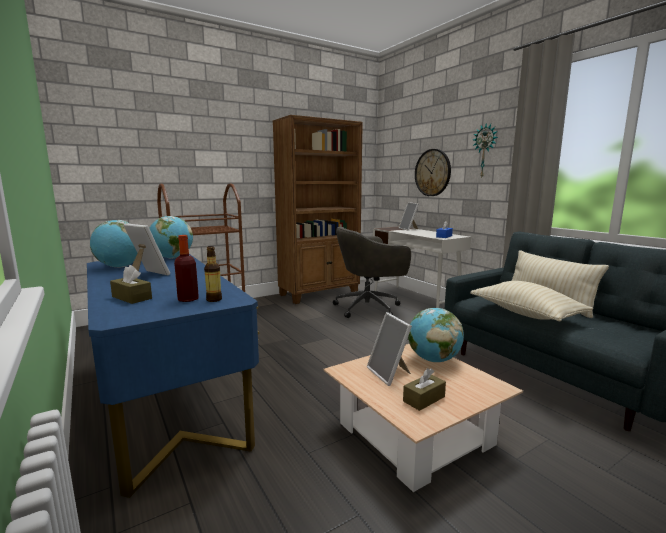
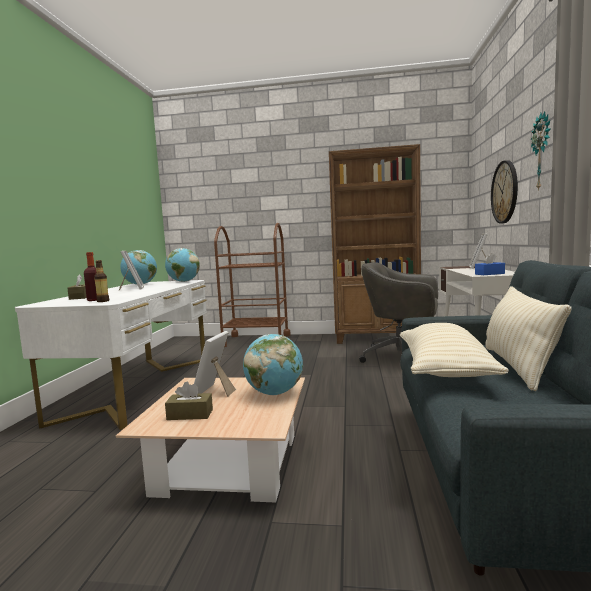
camera: 40 degrees right, 5 degrees down
(168, 399) = (139, 387): blue desk -> white desk

